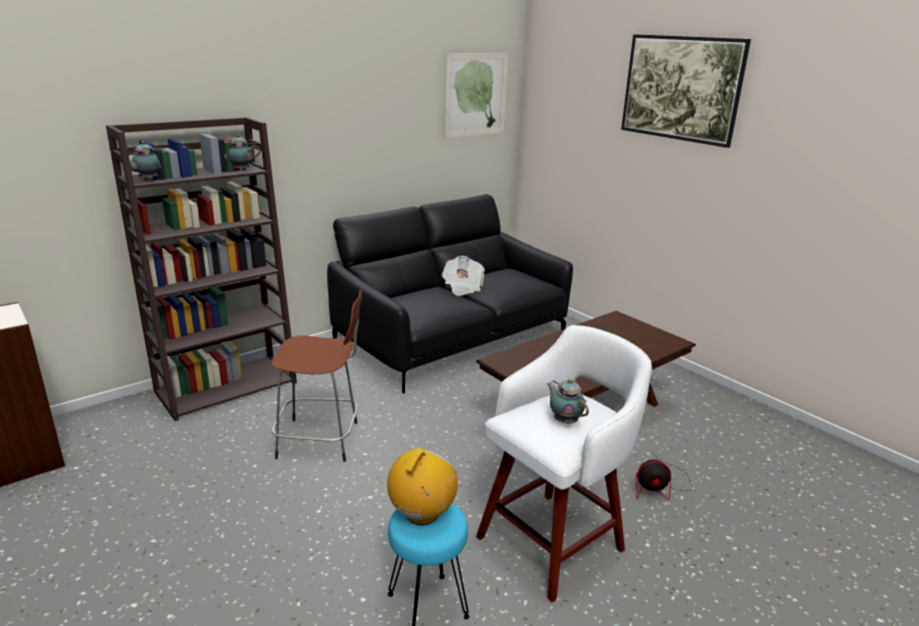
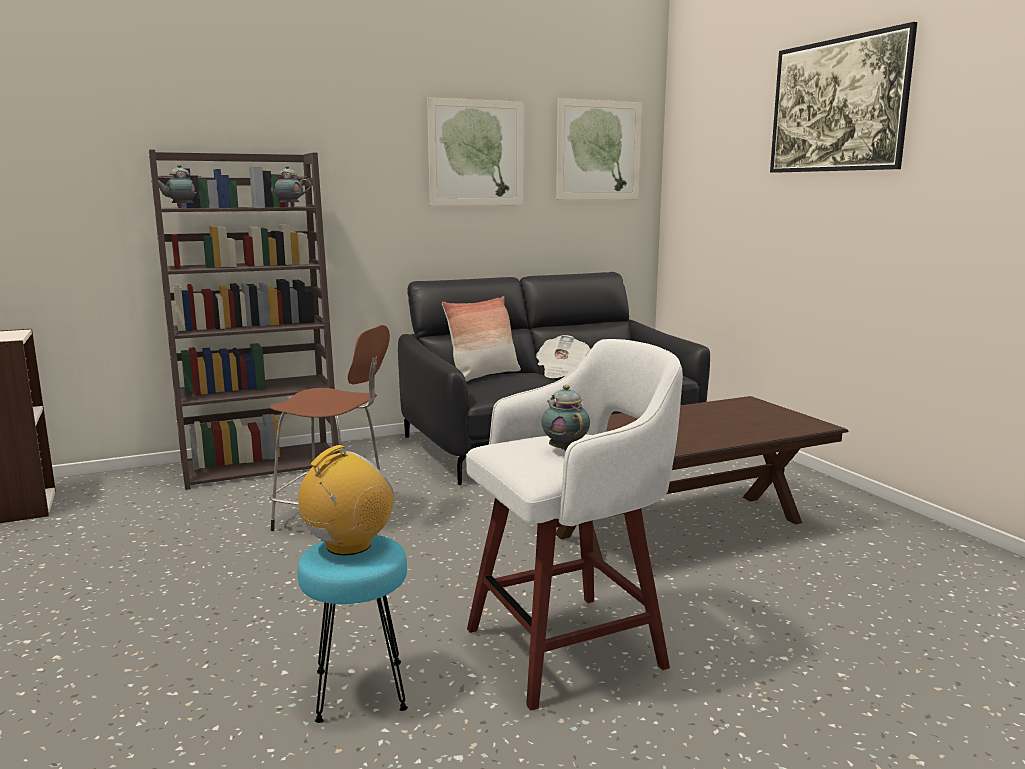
camera: 15 degrees right, 10 degrees down
(383, 104) = (476, 153): none -> picture
(405, 297) = (484, 376): none -> pillow
(659, 486) = (758, 606): fan -> none

